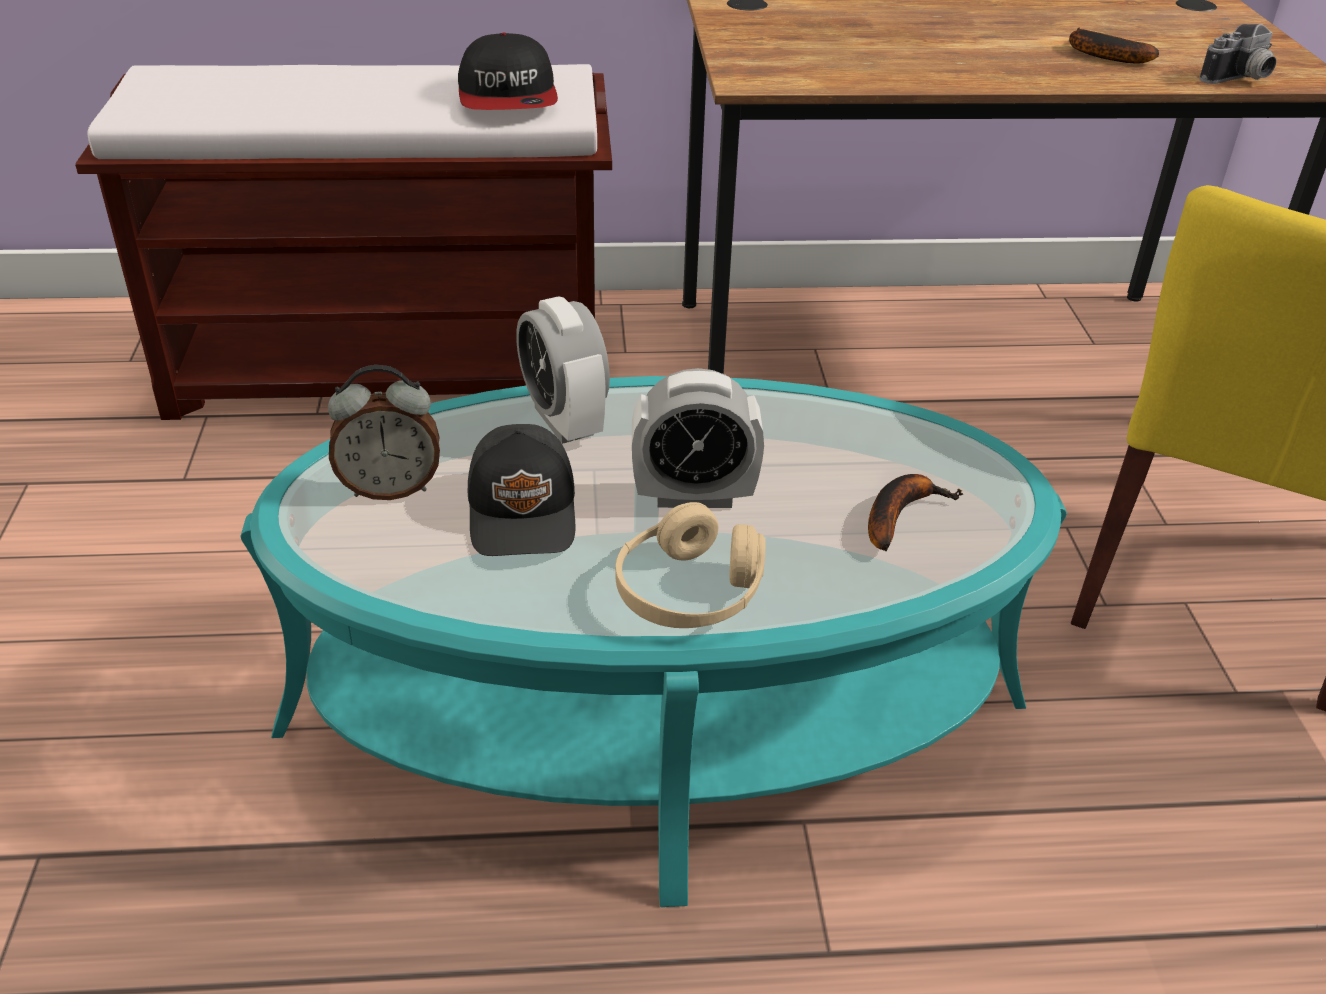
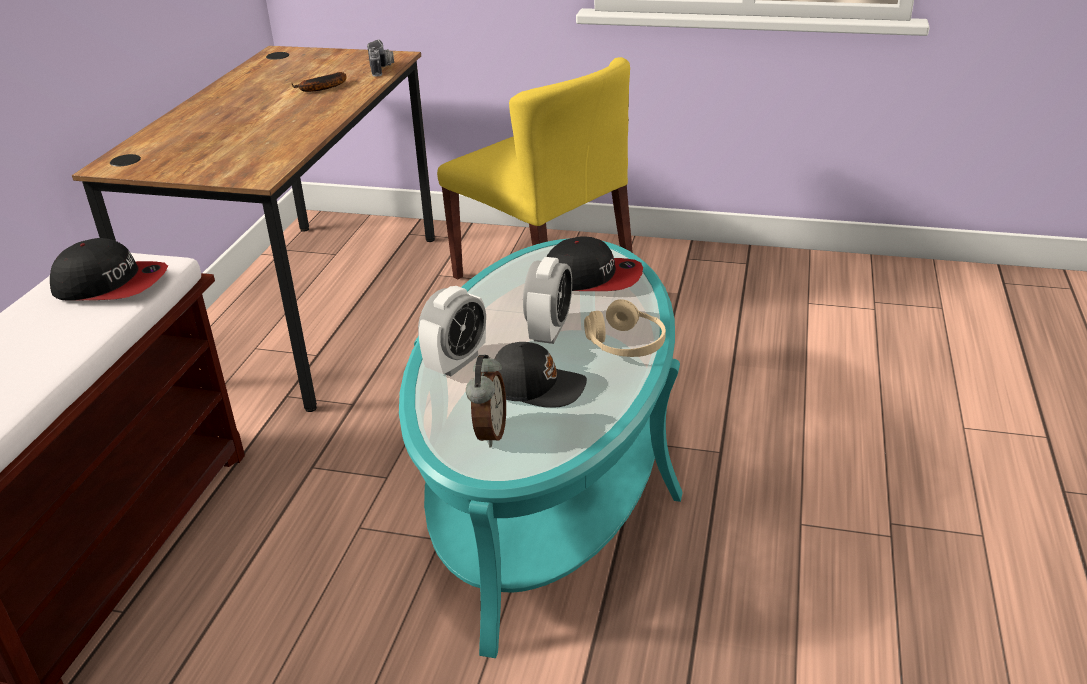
camera: 70 degrees left, 5 degrees down
(564, 421) = (456, 362): alarm clock -> alarm clock turned 45 degrees counterclockwise
(900, 514) = (592, 278): banana -> cap

